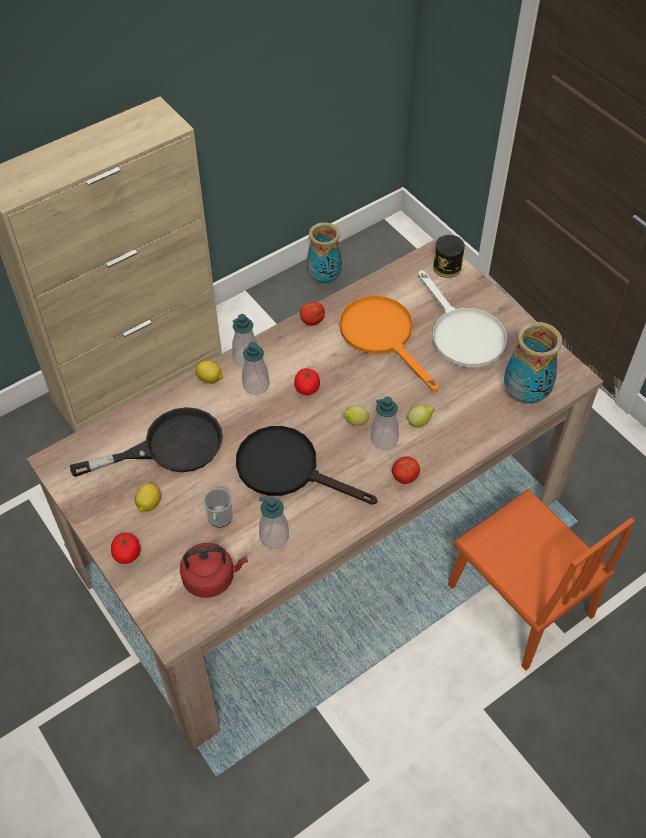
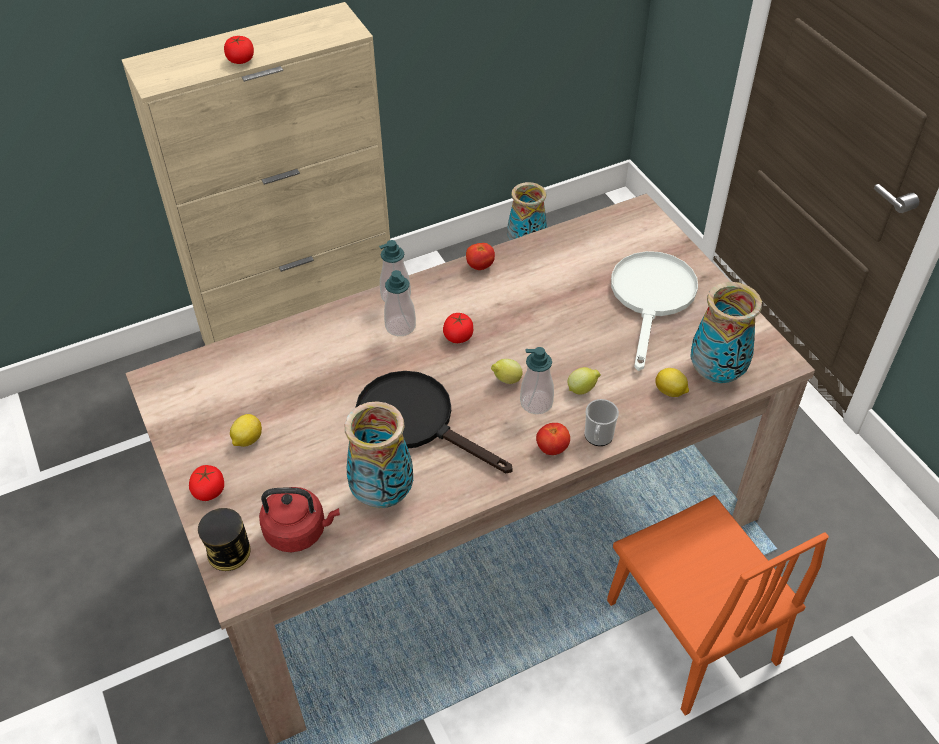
camera: 10 degrees right, 5 degrees down
(81, 165) = (240, 59): none -> tomato
(169, 447) = (286, 380): black frying pan -> none
(210, 379) = (350, 314): lemon -> lemon (670, 392)
(219, 519) = (324, 467): mug -> mug (598, 437)
(274, 537) = (383, 495): soap dispenser -> vase
(383, 336) = (558, 291): orange frying pan -> none
(447, 267) = (648, 226): can -> can (229, 552)
(462, 334) = (652, 298): white frying pan -> white frying pan turned 150 degrees counterclockwise

